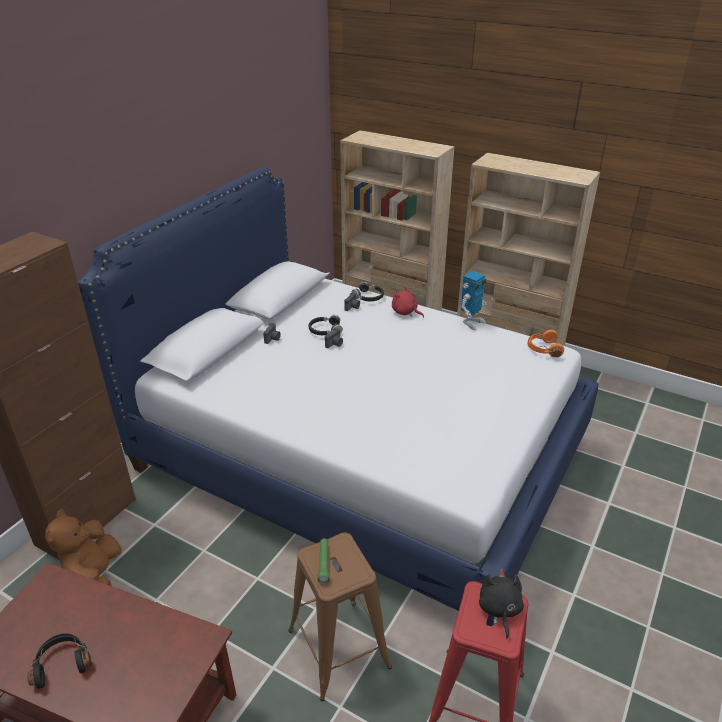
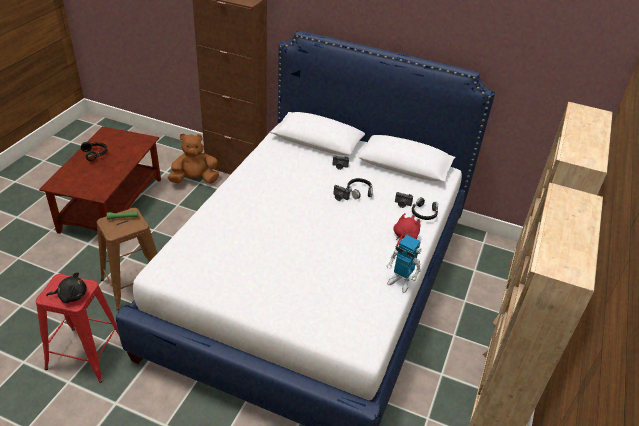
camera: 80 degrees right, 5 degrees up
(543, 349) = (364, 335): orange headphones -> none

